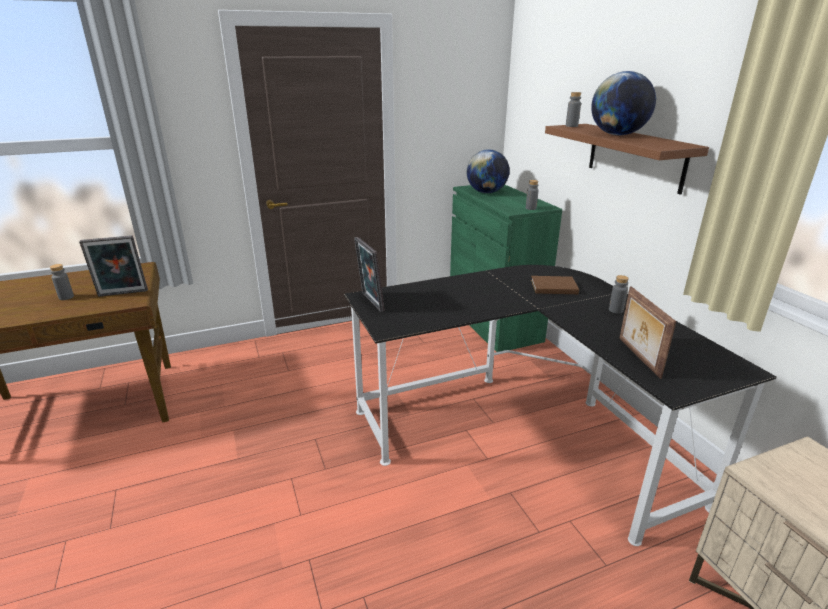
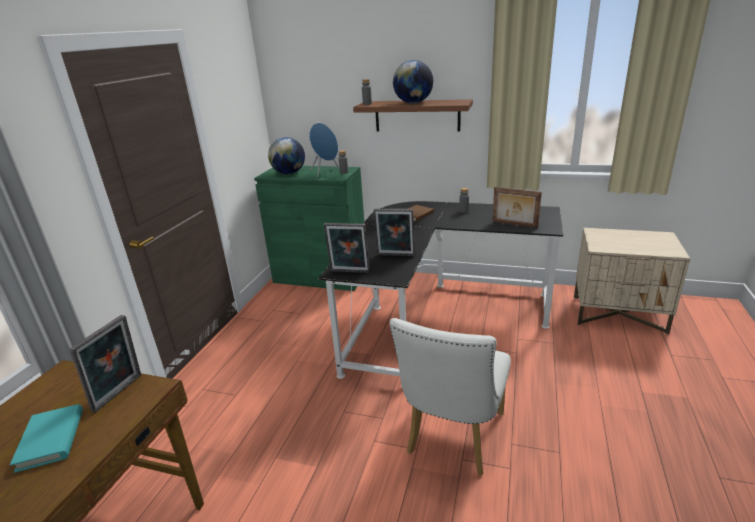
camera: 50 degrees left, 0 degrees up
(66, 297) = (51, 439): grey bottle -> turquoise book
(335, 536) = (452, 438): none -> white chair
(434, 312) = (395, 256): none -> picture frame
(517, 202) = (325, 172): none -> blue speaker

